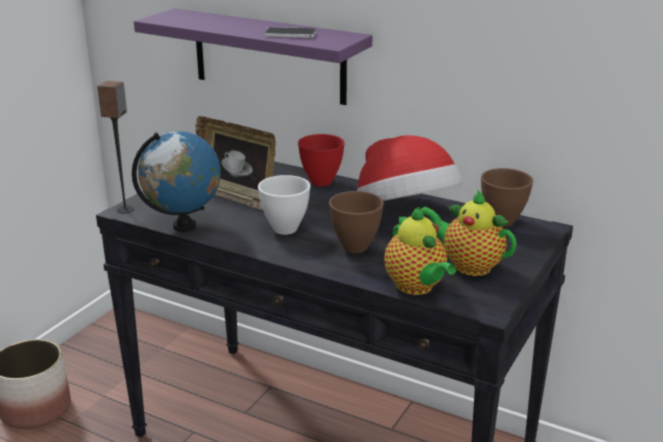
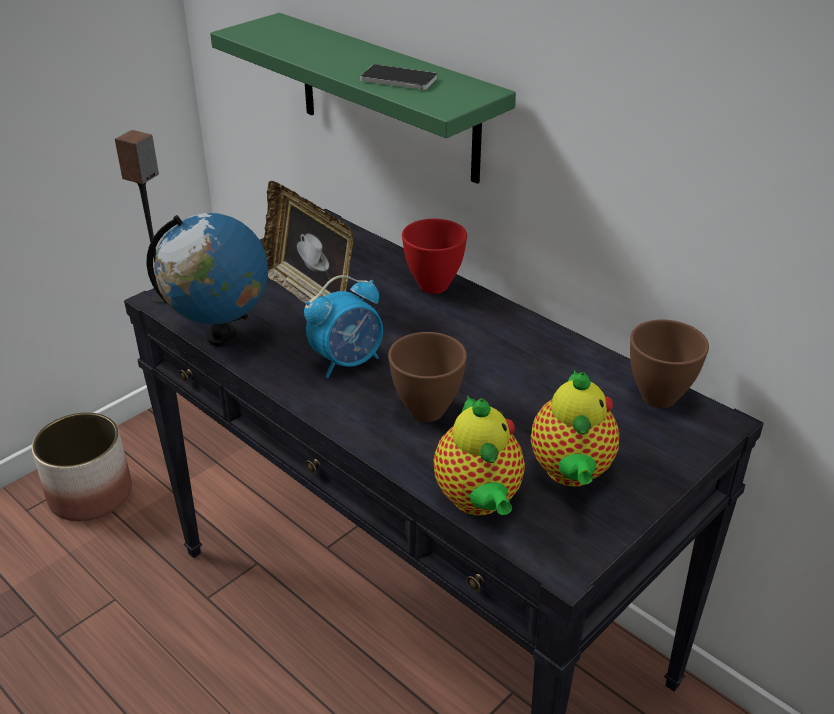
camera: 15 degrees right, 10 degrees up
(268, 56) = (387, 98): purple shelf -> green shelf
(285, 228) = (348, 361): white bowl -> alarm clock
(405, 213) = (523, 360): hat -> none
(468, 265) = (571, 473): teapot -> teapot turned 135 degrees counterclockwise

